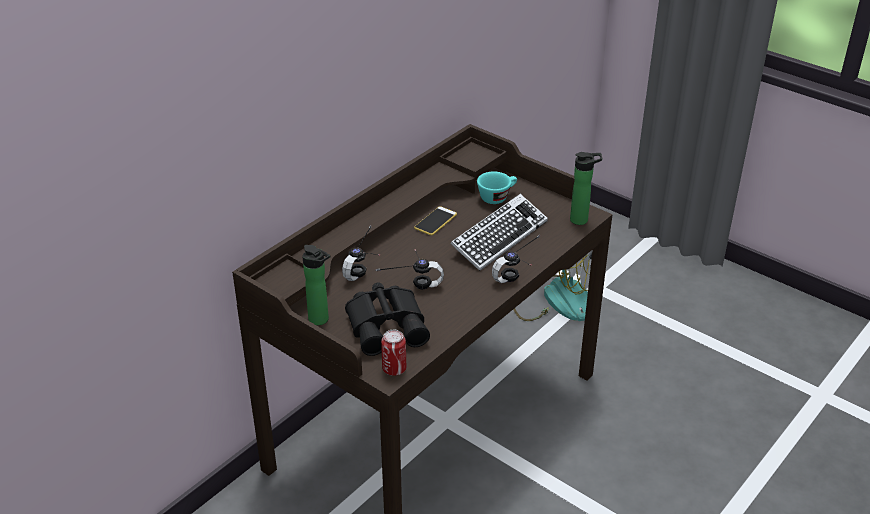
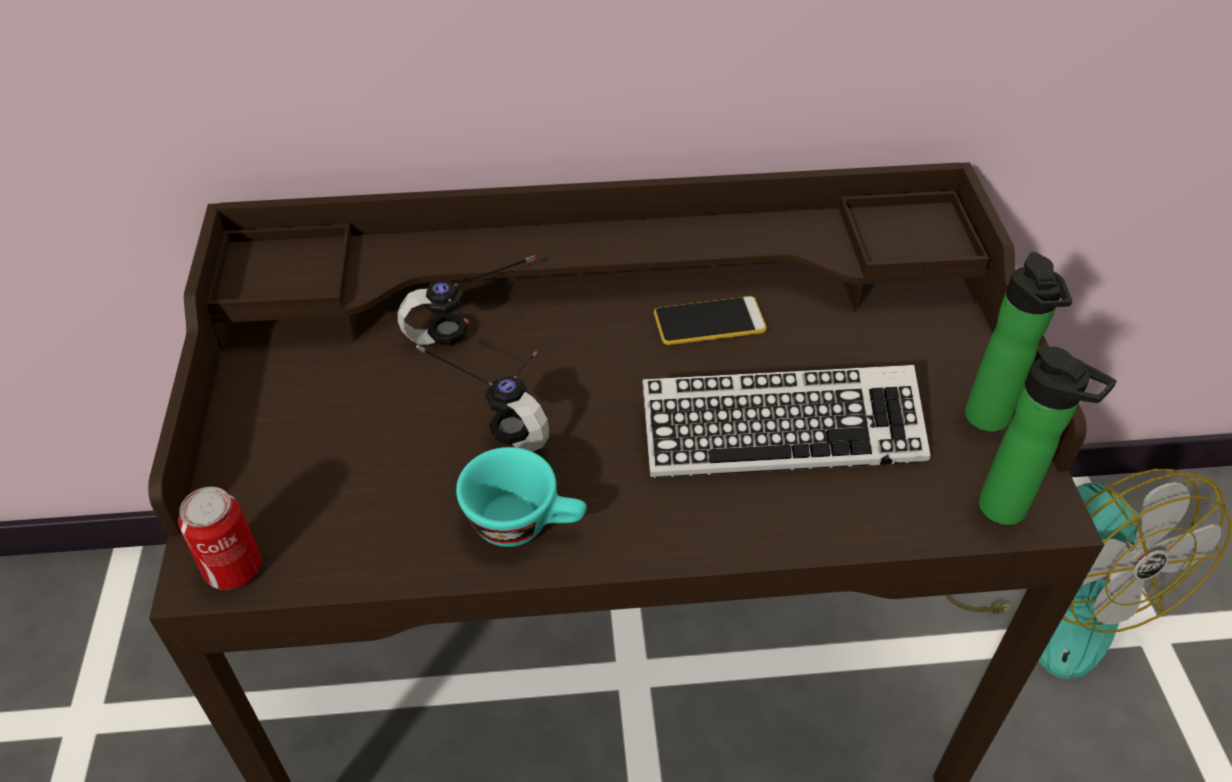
camera: 45 degrees right, 10 degrees up
(321, 320) = (279, 381): bottle -> bottle (989, 421)
(388, 325) = (352, 470): black binoculars -> none
(497, 197) = (890, 344): turquoise cup -> turquoise cup (525, 523)
(522, 277) = (710, 554): headphones -> none

